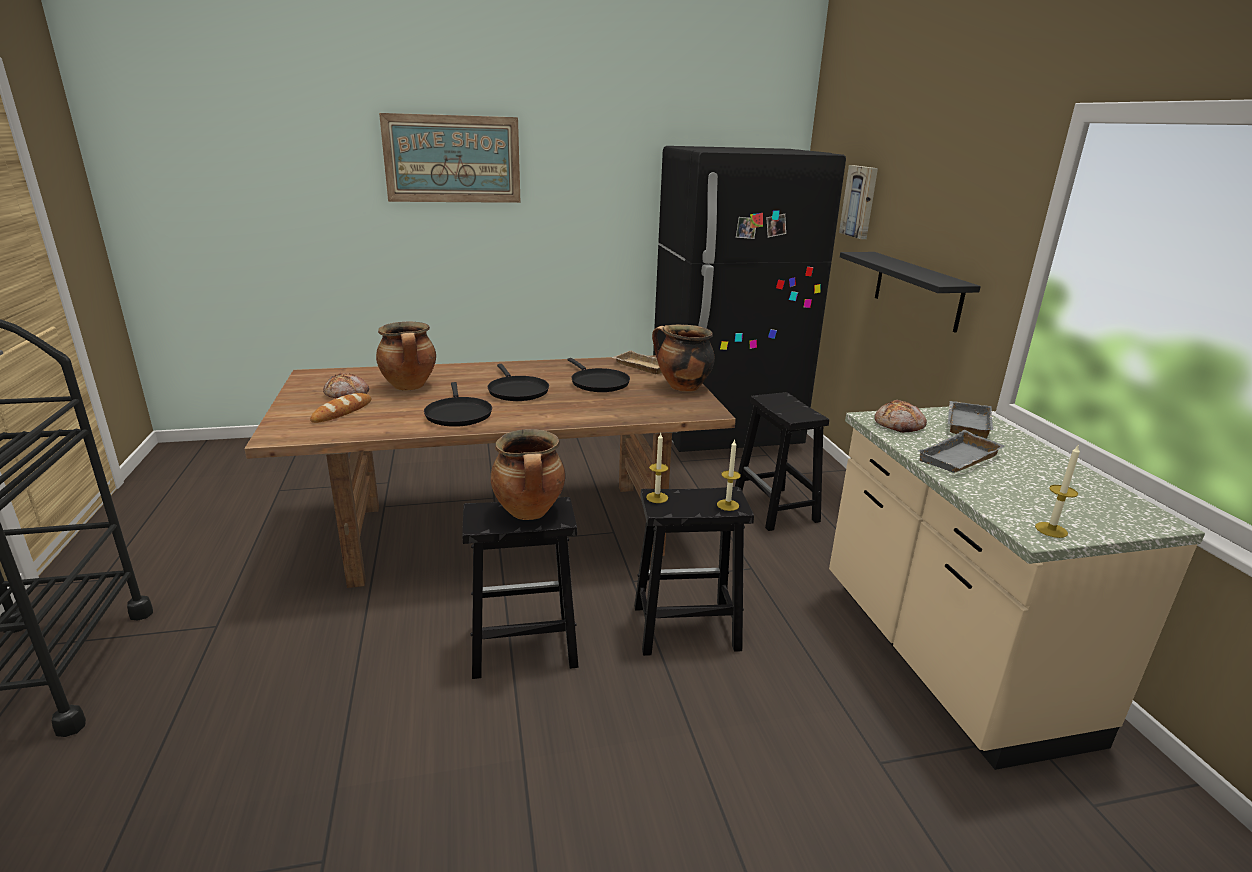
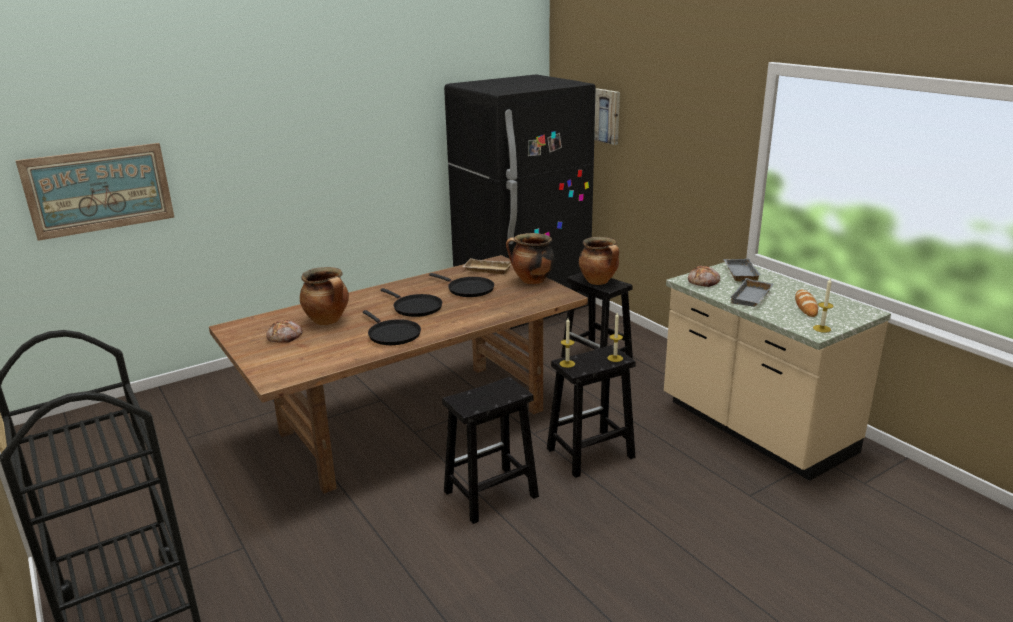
camera: 20 degrees left, 0 degrees up
(342, 412) = (300, 351): bread -> bread (805, 306)
(452, 159) = (275, 117): picture -> picture (99, 190)
(530, 513) = (494, 393): cooking pot -> cooking pot (599, 282)
(917, 290) = (669, 181): black shelf -> none

